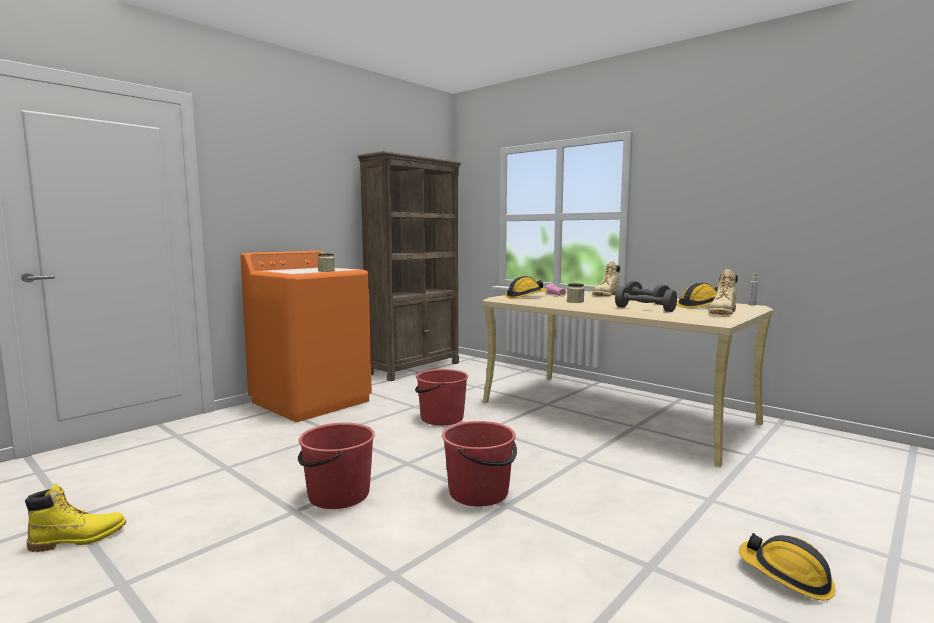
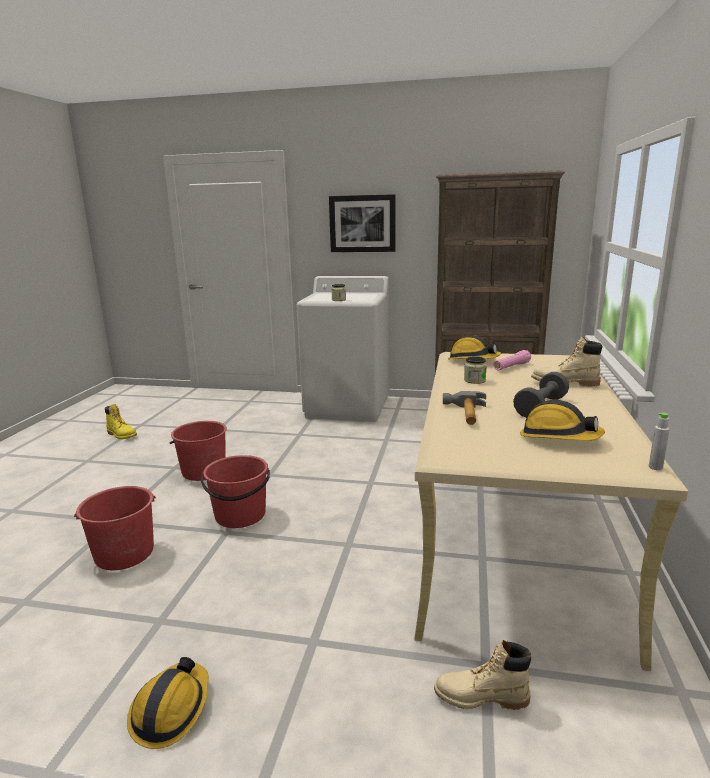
camera: 60 degrees right, 10 degrees up
(289, 194) = (362, 224): none -> picture
(311, 401) = (348, 407): orange washing machine -> white washing machine
(441, 418) = (372, 457): red bucket -> red bucket (124, 553)
(644, 309) = (465, 414): grey dumbbell -> hammer
(722, 313) = (504, 454): beige boot -> beige boot (481, 697)

